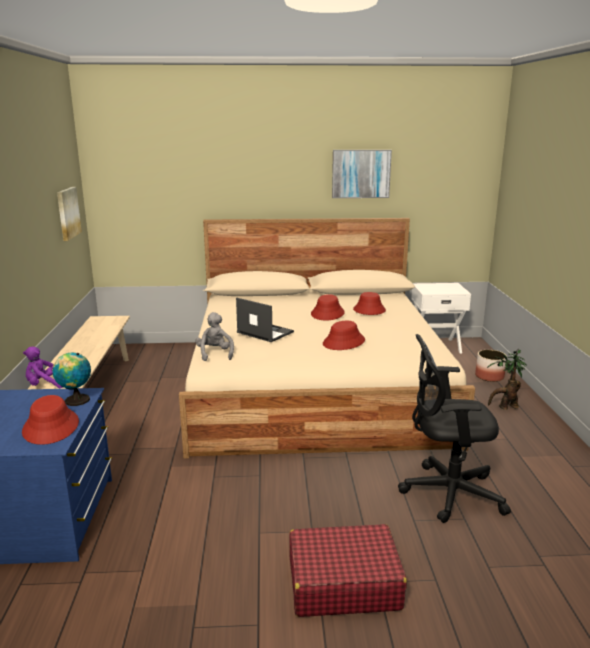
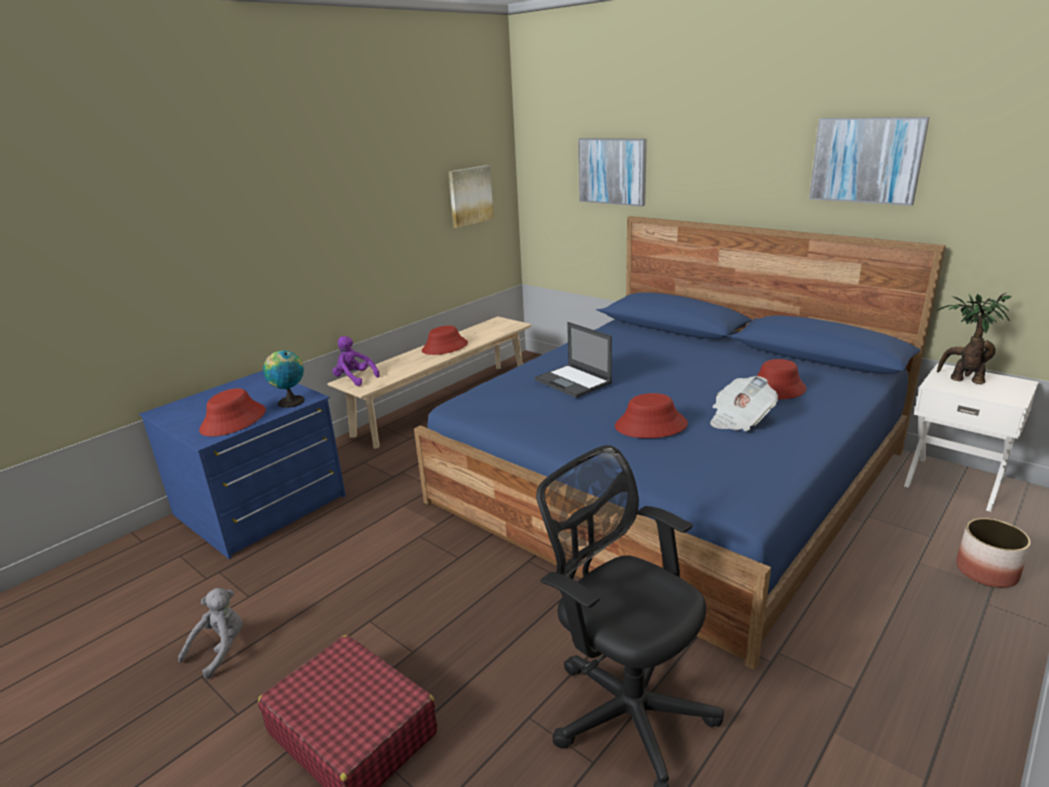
camera: 45 degrees right, 5 degrees up
(183, 187) = (612, 171): none -> picture
(215, 354) = (485, 393): grey plush toy -> grey plush toy (220, 650)
(264, 332) = (573, 381): laptop -> laptop turned 150 degrees clockwise
(315, 386) = (671, 476): beige bed -> blue bed
(327, 313) = (704, 378): red hat -> red hat (445, 347)
(378, 327) = (739, 419): none -> newspaper
(505, 407) = (936, 637): potted plant -> potted plant (962, 379)

